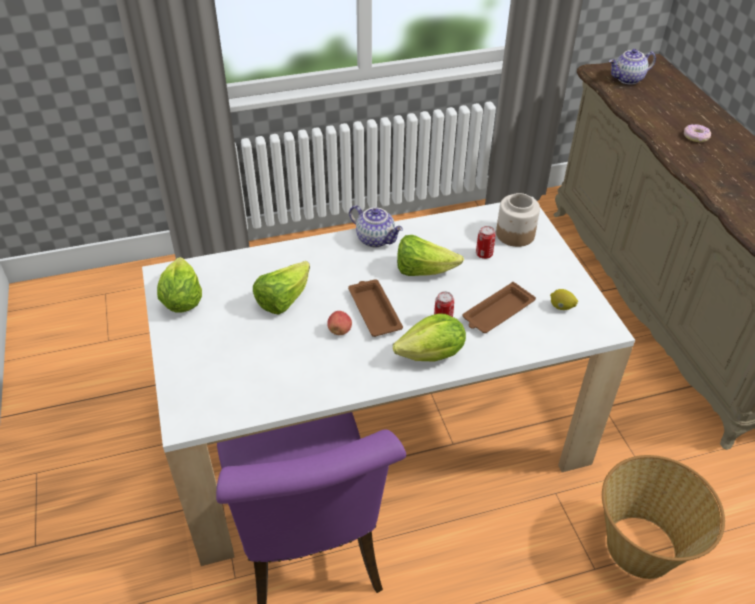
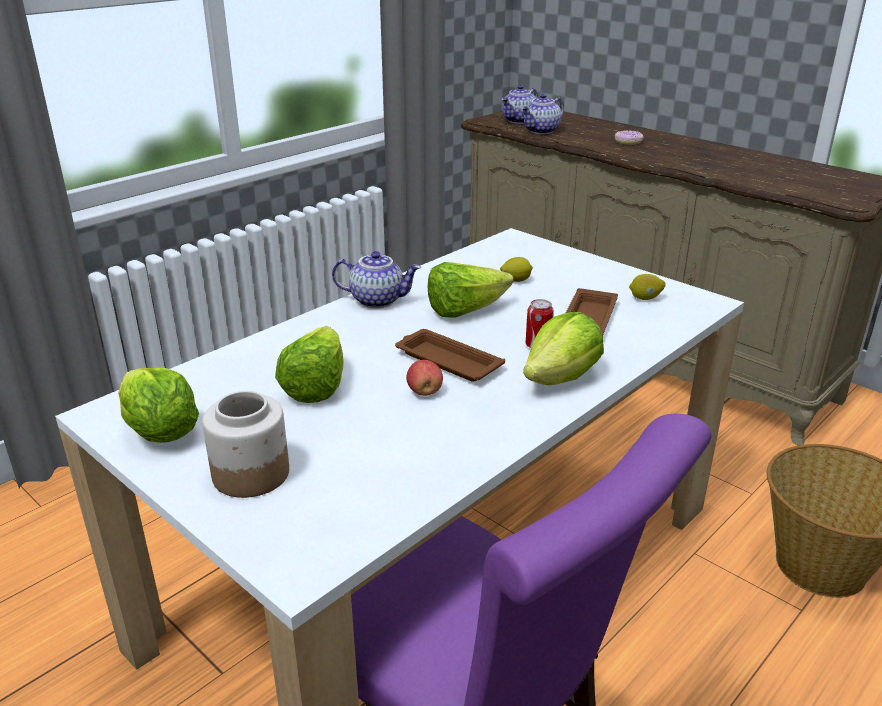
camera: 30 degrees left, 15 degrees down
(484, 254) = (515, 281): can -> lemon
(514, 234) = (529, 258): jar -> jar (250, 474)
(633, 100) = (542, 131): none -> teapot

